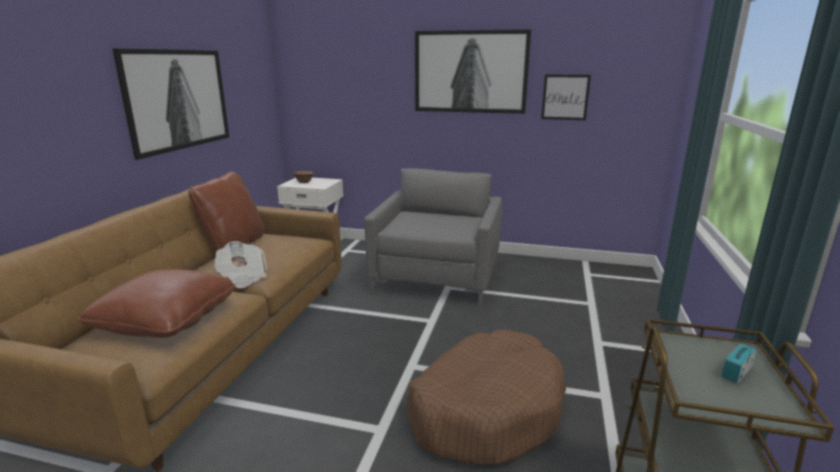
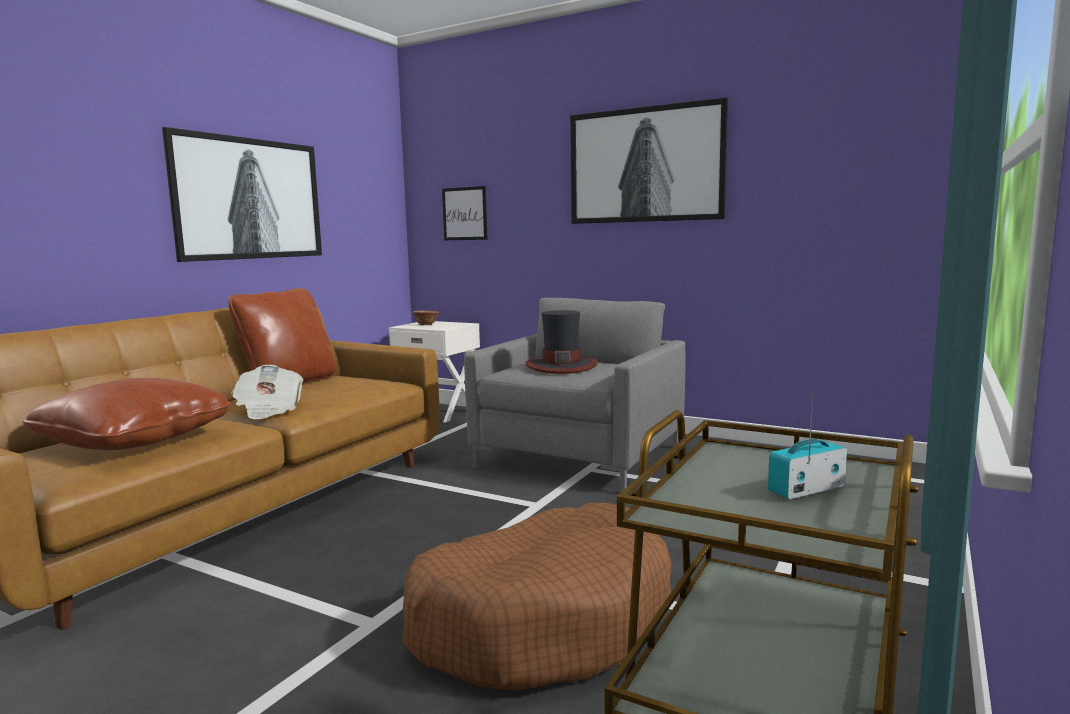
camera: 15 degrees right, 10 degrees down
(429, 222) = (561, 366): none -> hat
(565, 97) = (784, 191): picture -> picture (465, 213)

